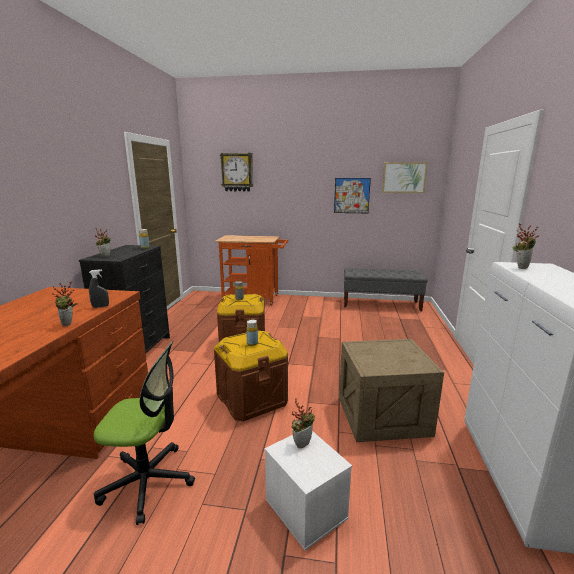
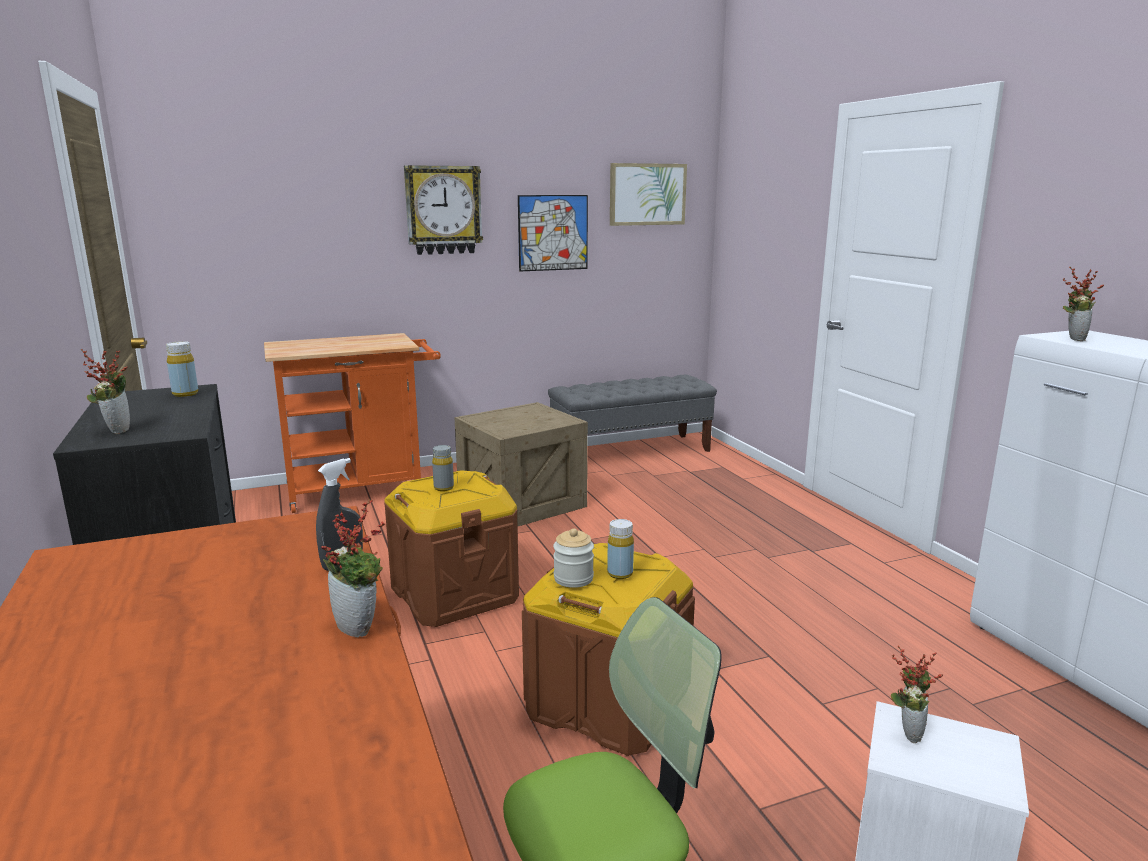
camera: 30 degrees left, 0 degrees up
(233, 340) = (573, 578): none -> jar
(237, 172) = (283, 182): wall clock -> wall clock (443, 210)
(383, 416) = (854, 650): crate -> crate (523, 503)

